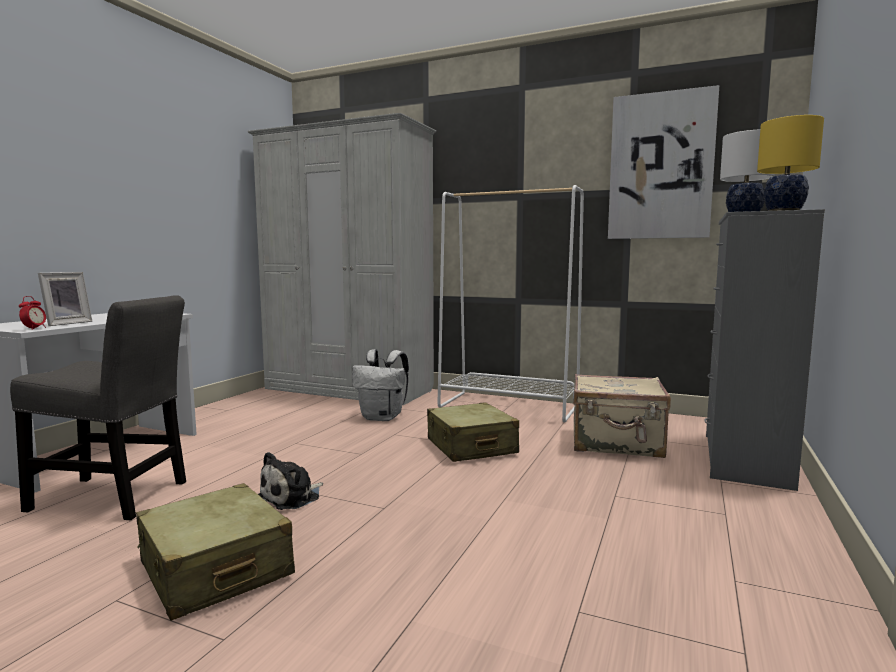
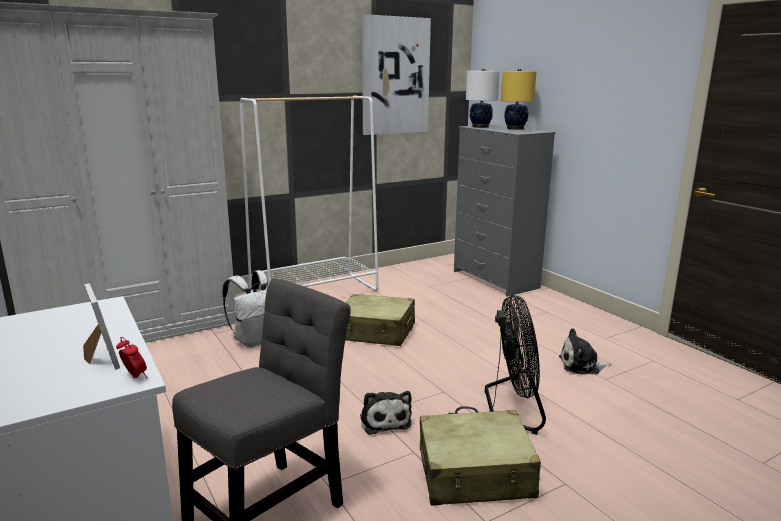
camera: 55 degrees left, 10 degrees up
(391, 549) = (504, 405): none -> black fan
(592, 580) = (581, 365): none -> plush toy
(617, 444) = (434, 294): beige suitcase -> none

